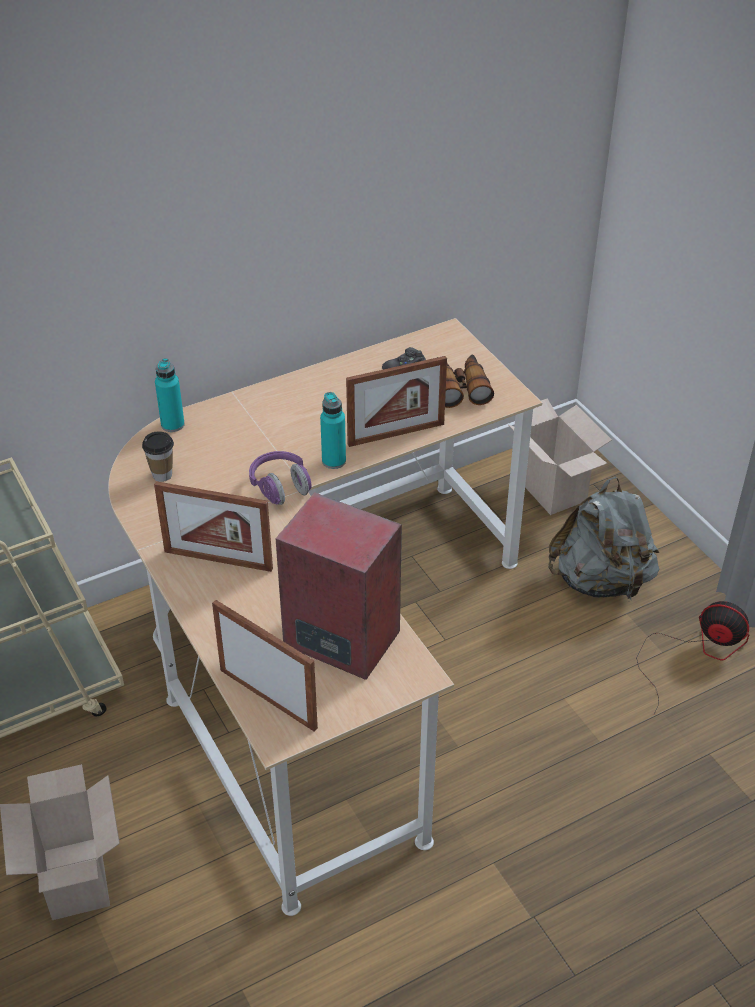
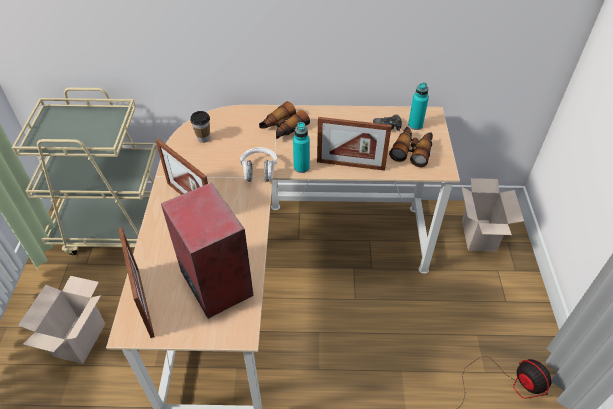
camera: 30 degrees right, 5 degrees up
(172, 425) = (232, 112): turquoise bottle -> turquoise bottle (415, 125)
(265, 420) = (283, 128): none -> binoculars
(280, 487) = (259, 171): purple headphones -> white headphones
(601, 581) = (473, 306): grey backpack -> none

